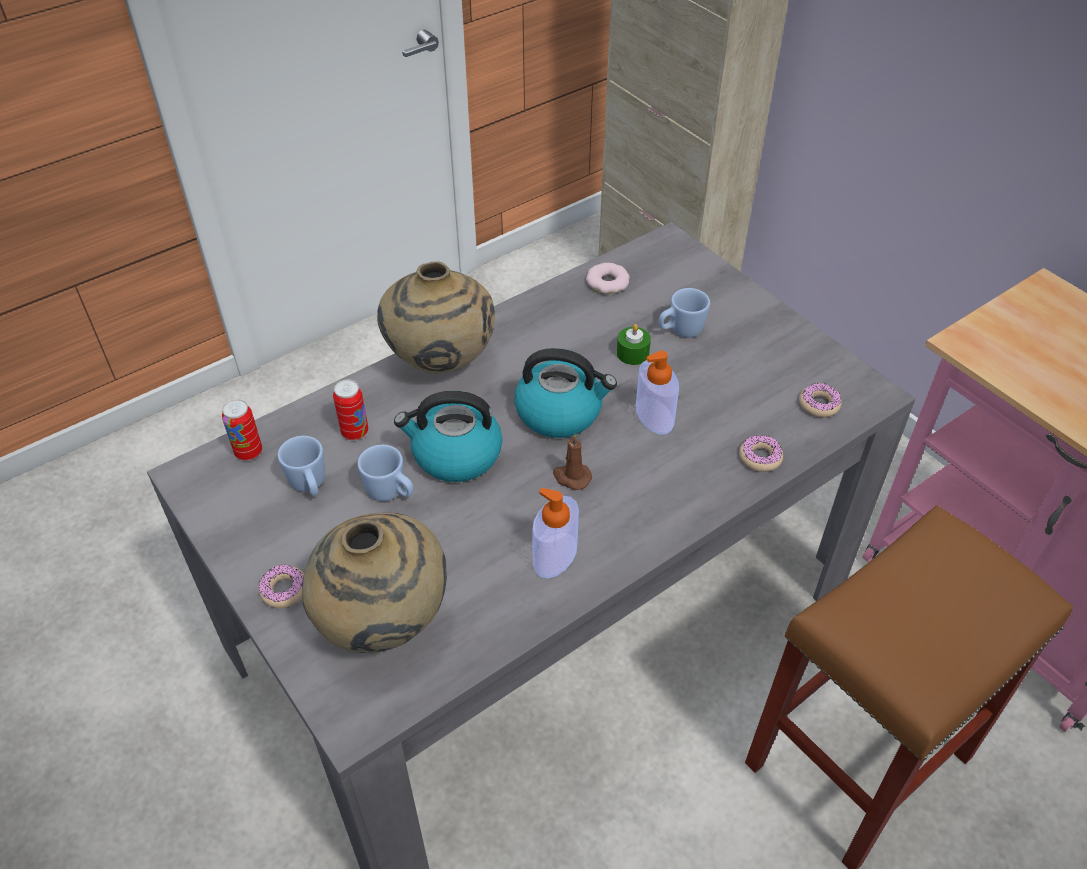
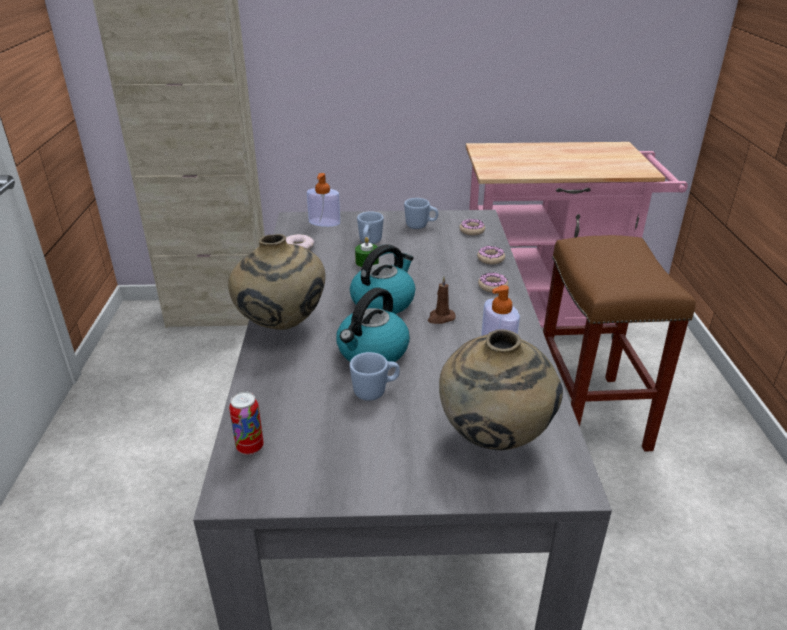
camera: 55 degrees left, 15 degrees down
(284, 590) = (417, 478): donut -> donut (492, 286)
(309, 485) = (324, 427): blue mug -> blue mug (420, 226)
(355, 432) = (297, 386): can -> none
(654, 416) = (424, 274): soap dispenser -> soap dispenser (324, 222)

